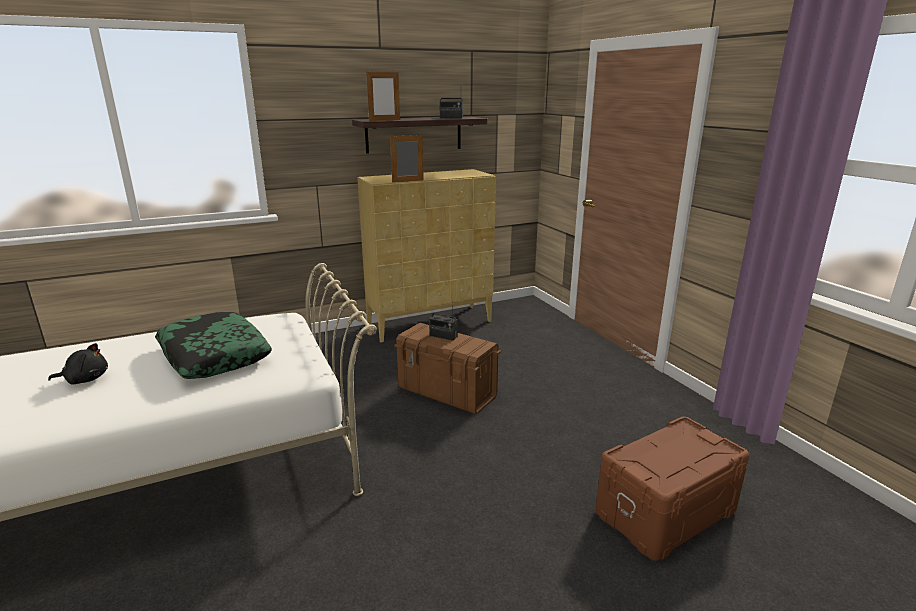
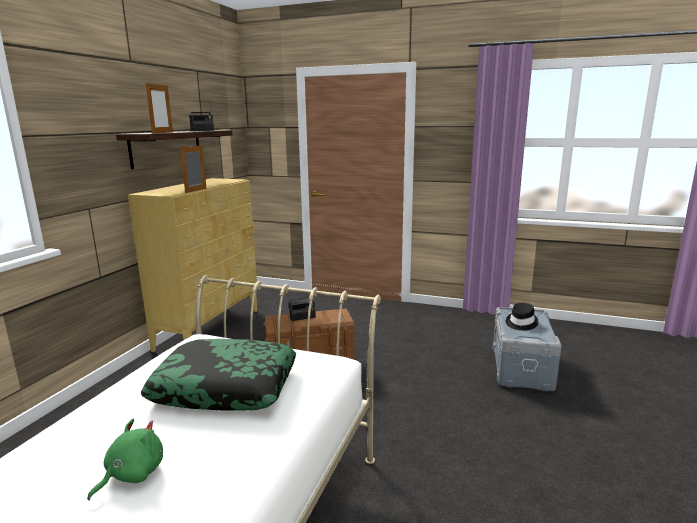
camera: 45 degrees left, 5 degrees down
(85, 379) = (132, 474): black plush toy -> green plush toy
(666, 513) = (522, 367): brown storage box -> grey storage box
(674, 448) = (520, 323): none -> black hat

